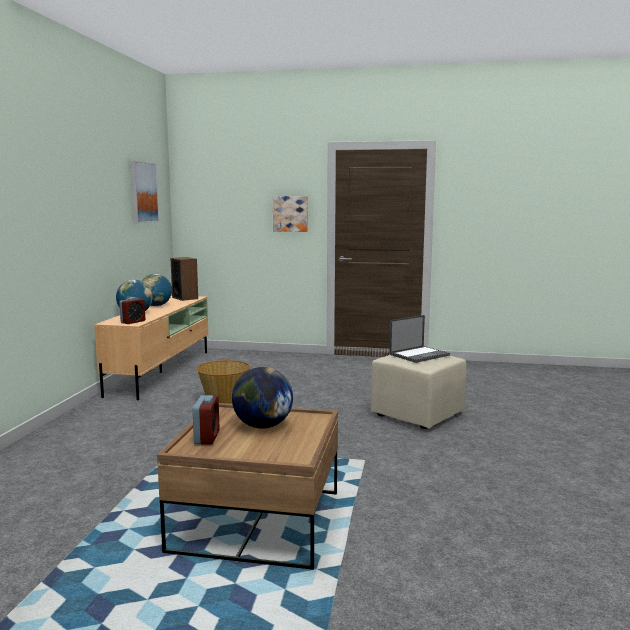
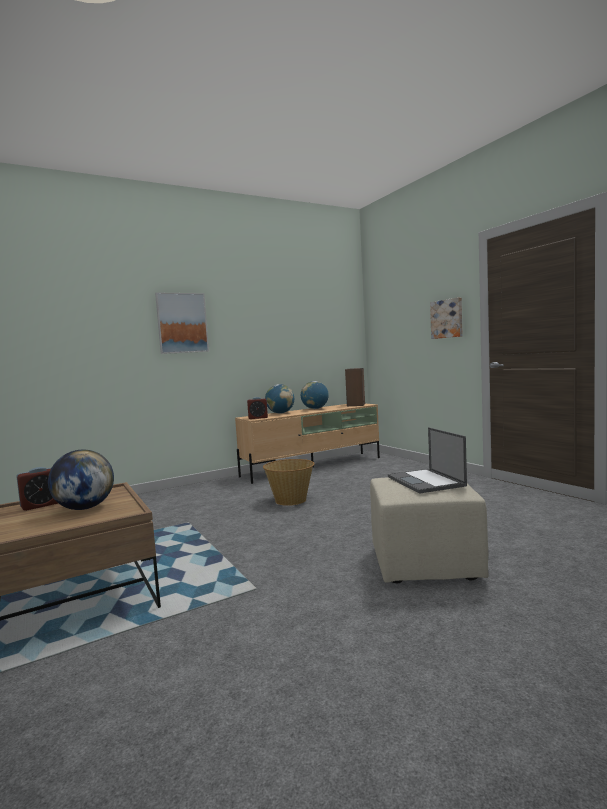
camera: 50 degrees right, 5 degrees down
(143, 192) = (318, 312): picture -> picture (182, 323)
(419, 355) = (426, 481): laptop -> laptop turned 60 degrees clockwise

